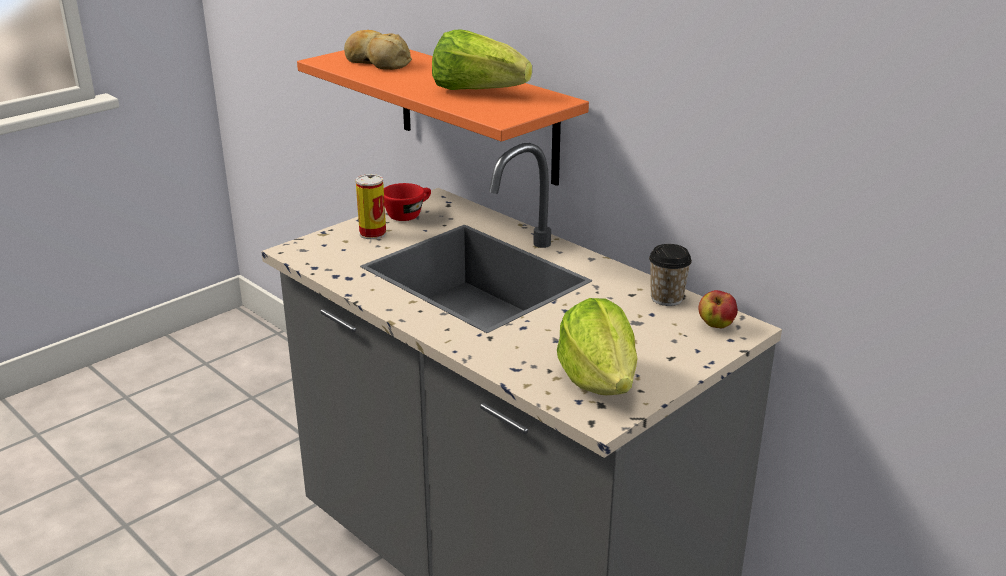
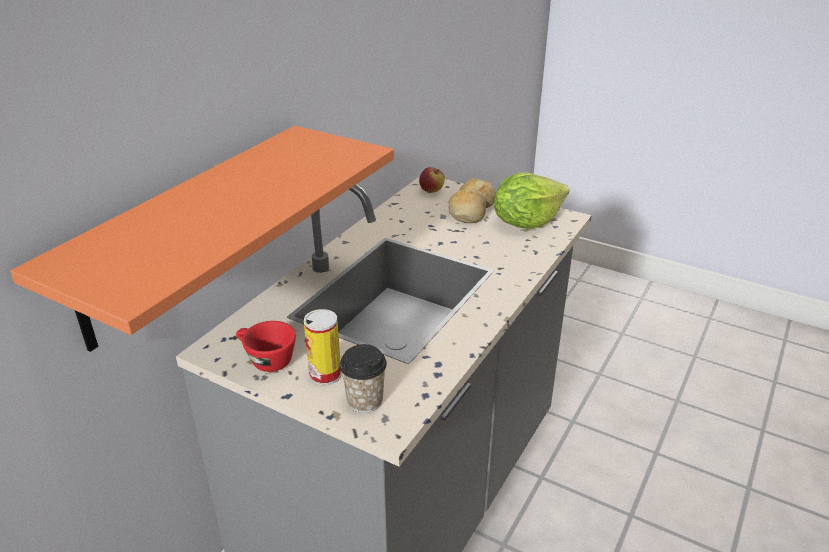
camera: 105 degrees left, 5 degrees up
(377, 62) = (147, 248): bread -> bread (471, 210)
(477, 91) = (277, 170): lettuce -> none
(666, 298) = (401, 208): cup -> cup (365, 401)

